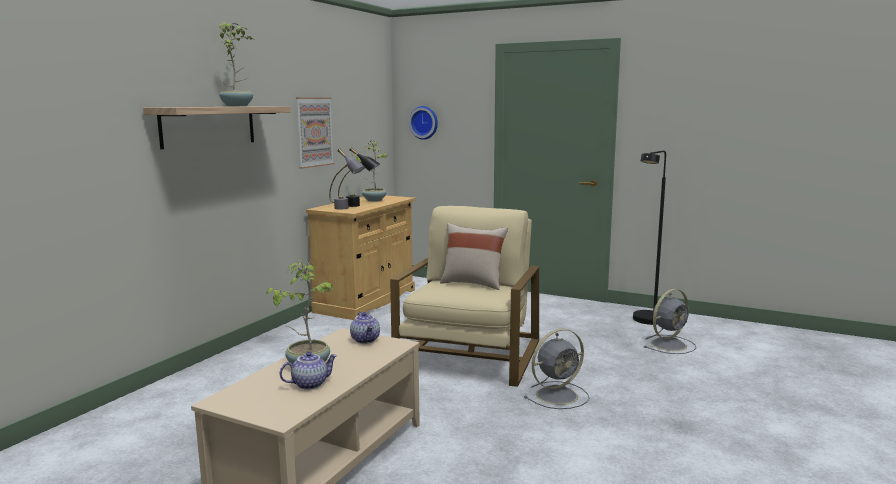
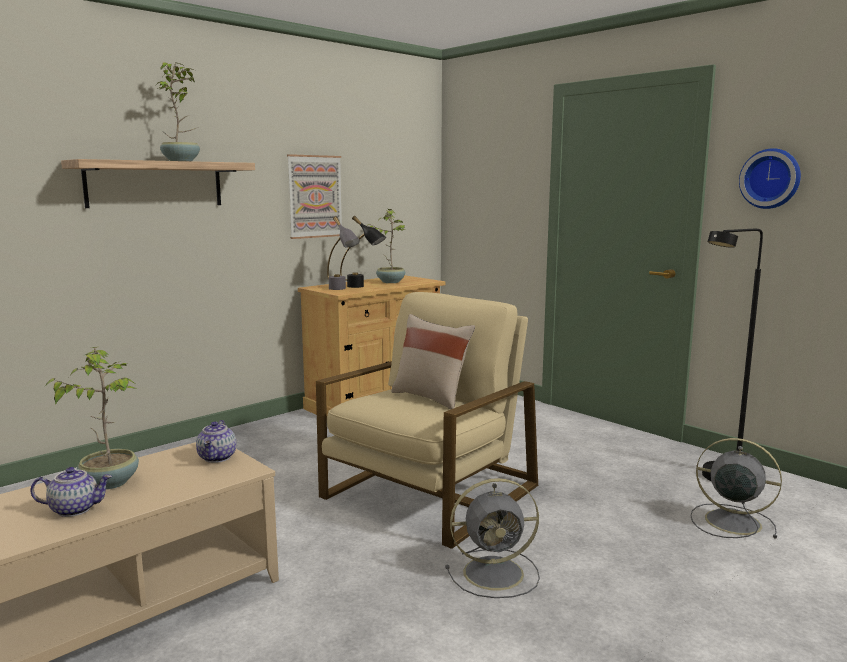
camera: 20 degrees right, 0 degrees up
(424, 122) = (473, 189): wall clock -> wall clock (771, 178)
(669, 344) = (730, 521): grey fan -> grey fan turned 135 degrees counterclockwise

